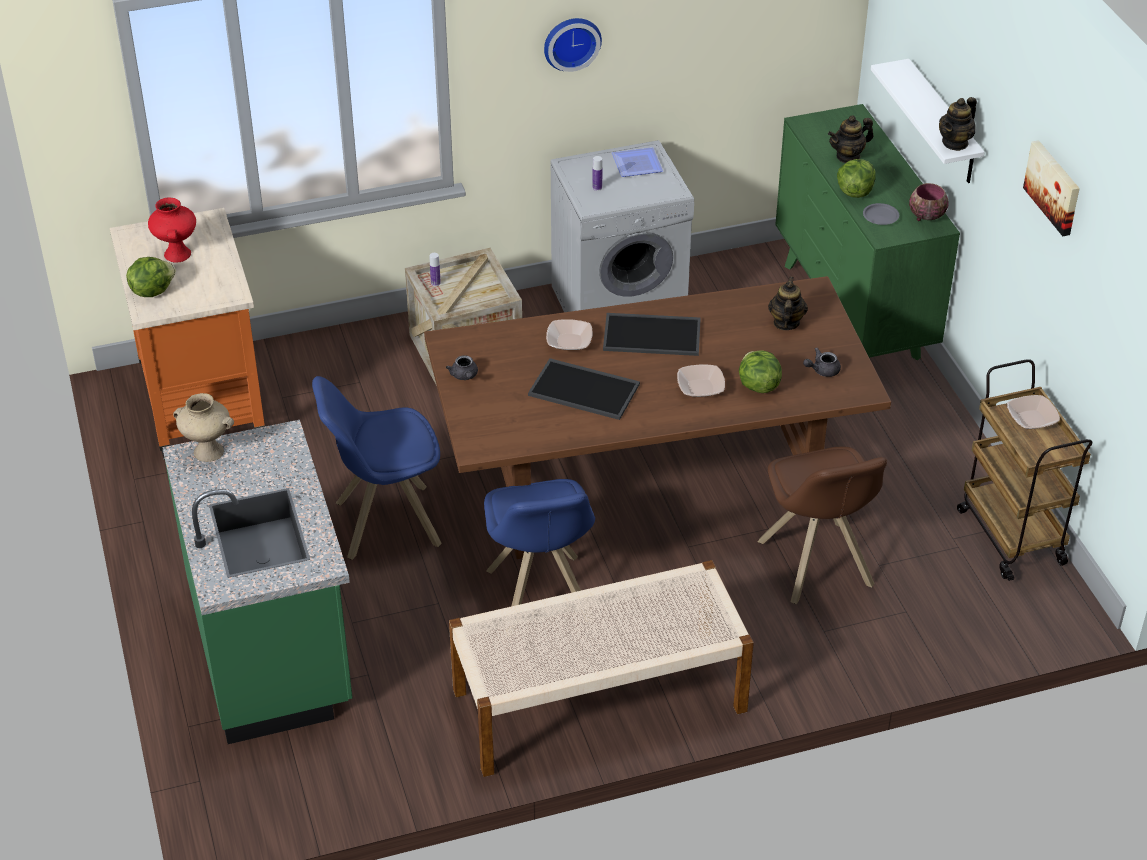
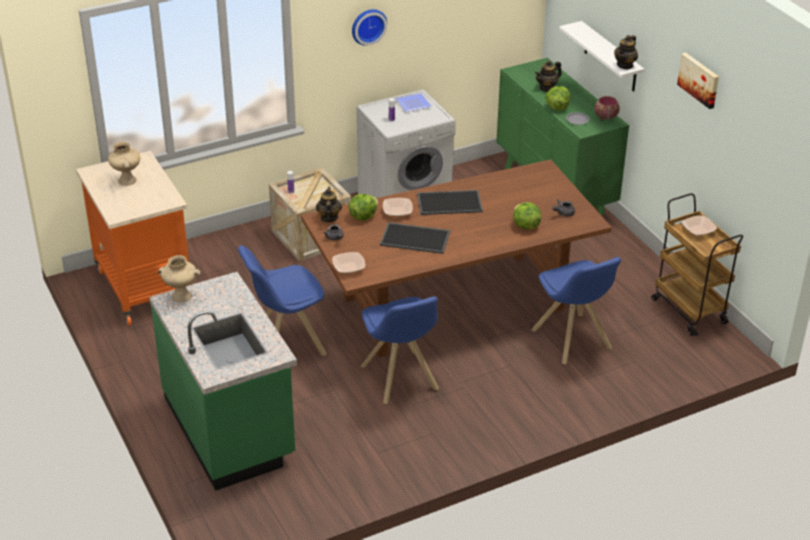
camera: 10 degrees left, 5 degrees down
(152, 290) = (116, 203): lettuce -> lettuce (363, 216)
(177, 254) = (126, 180): red vase -> beige vase
(599, 701) = (455, 436): beige bench -> none
(700, 388) = (489, 230): bowl -> bowl (348, 268)
(786, 323) = (532, 188): teapot -> teapot (328, 218)
(816, 563) = (572, 339): brown chair -> blue chair

